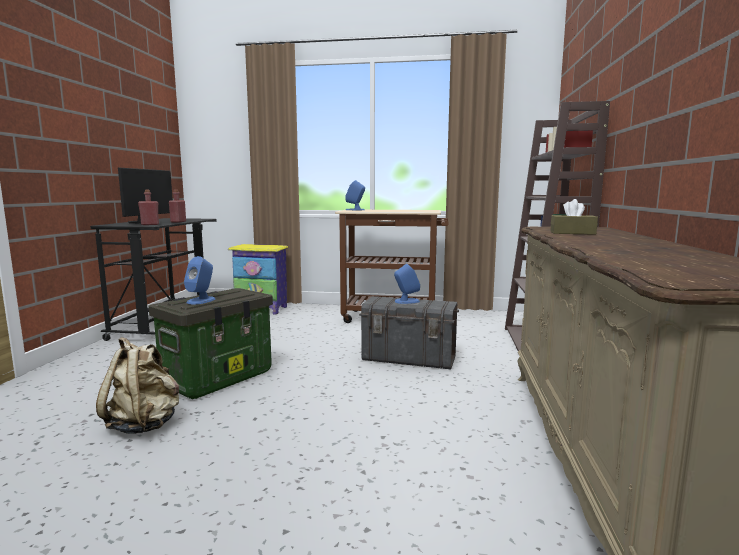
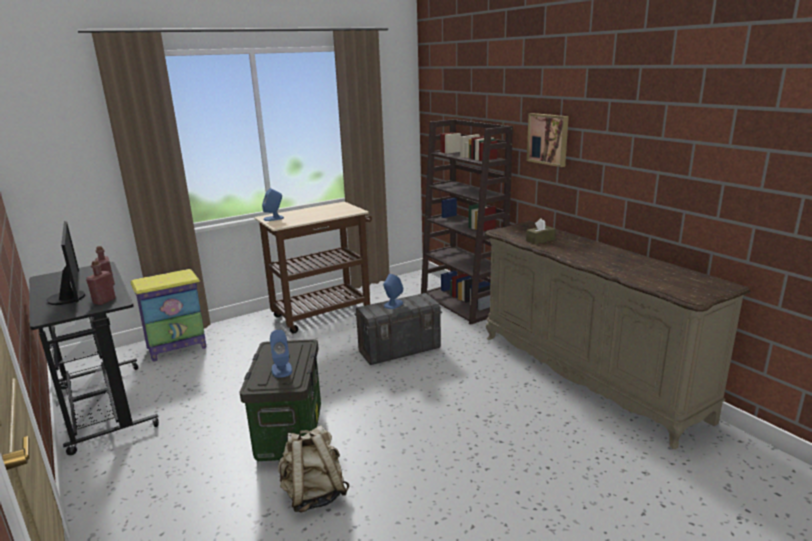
camera: 40 degrees left, 10 degrees up
(638, 101) = (548, 139): none -> picture

